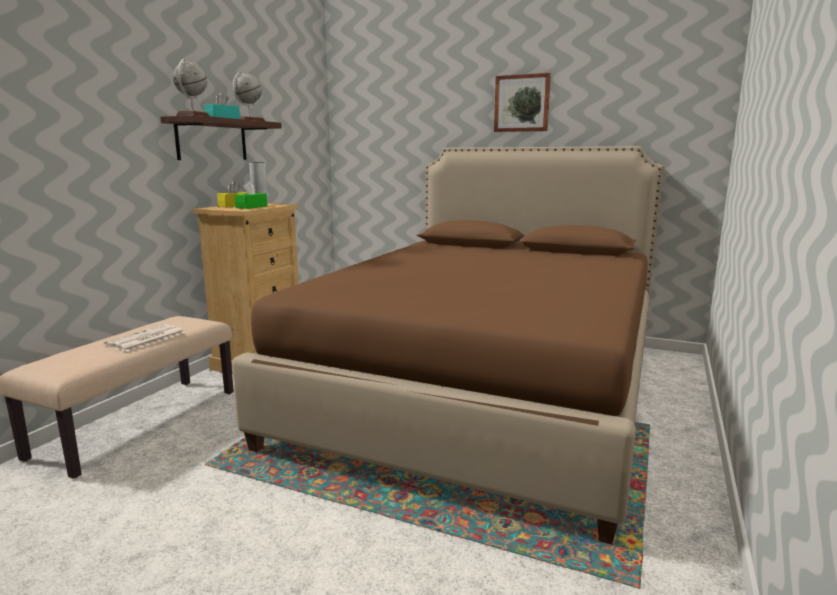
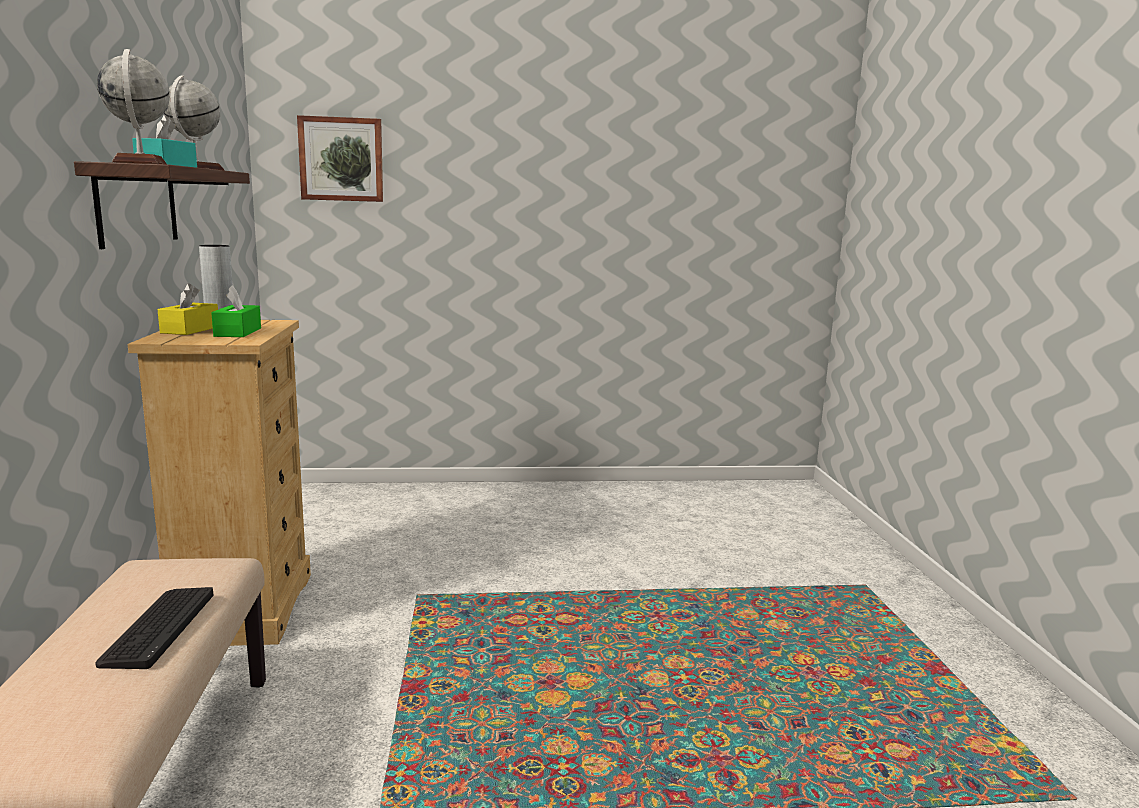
camera: 30 degrees left, 0 degrees up
(145, 339) = (158, 628): newspaper -> keyboard
(485, 389) = (643, 579): brown bed -> none
(522, 103) = (589, 157): picture -> picture (341, 159)

